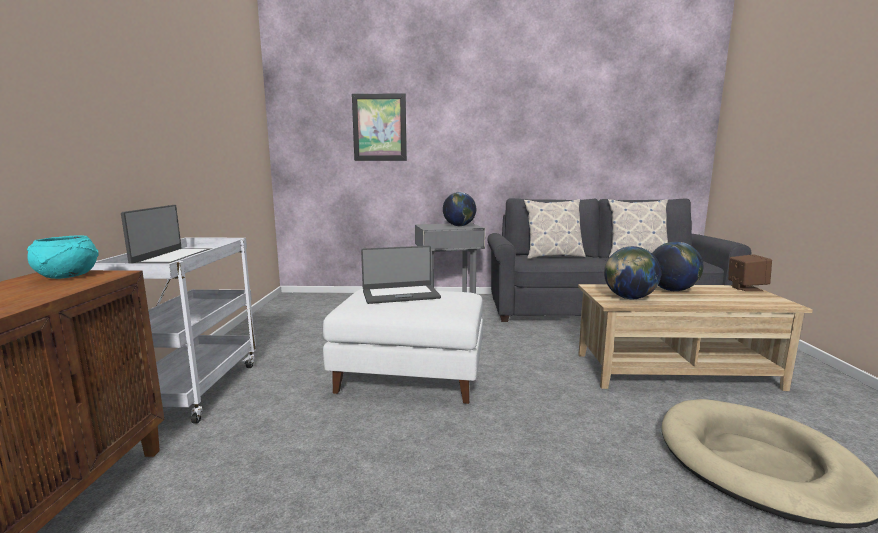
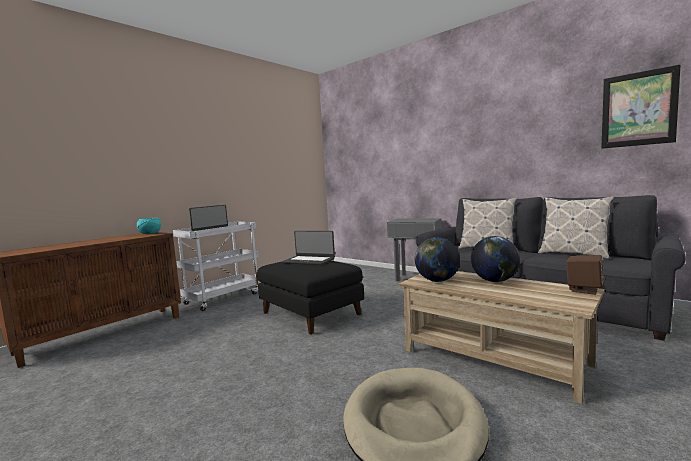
camera: 40 degrees right, 5 degrees down
(379, 127) = (380, 150): picture -> picture (638, 109)
(411, 375) = (312, 314): white ottoman -> black ottoman
(459, 226) = (420, 220): globe -> none

